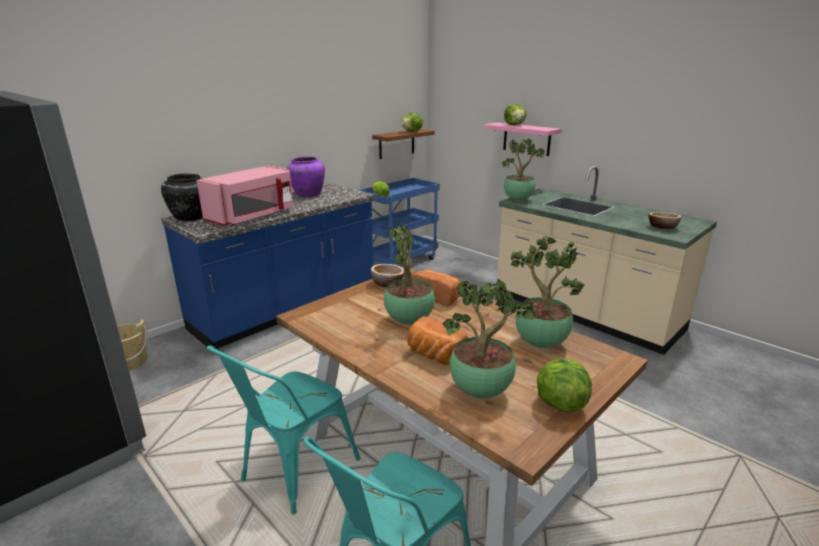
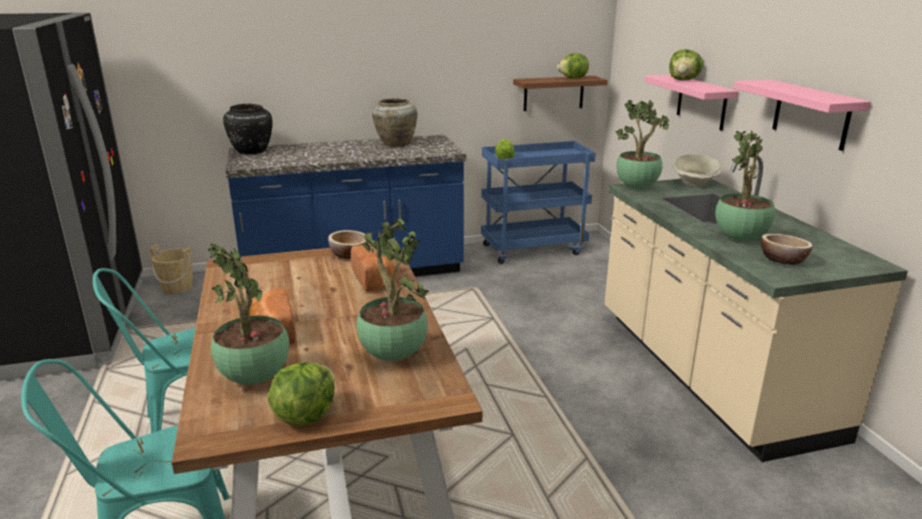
camera: 30 degrees right, 0 degrees up
(252, 216) = (304, 158): pink microwave -> none
(307, 194) = (395, 143): purple vase -> beige vase
(409, 321) = (305, 296): potted plant -> potted plant (739, 239)
(544, 193) = (694, 184): none -> beige bowl
(627, 138) = (811, 114): none -> pink shelf

